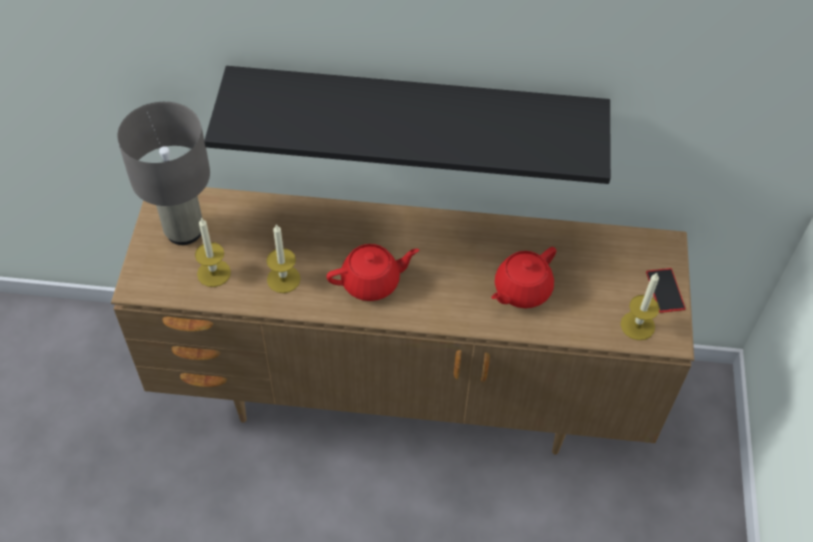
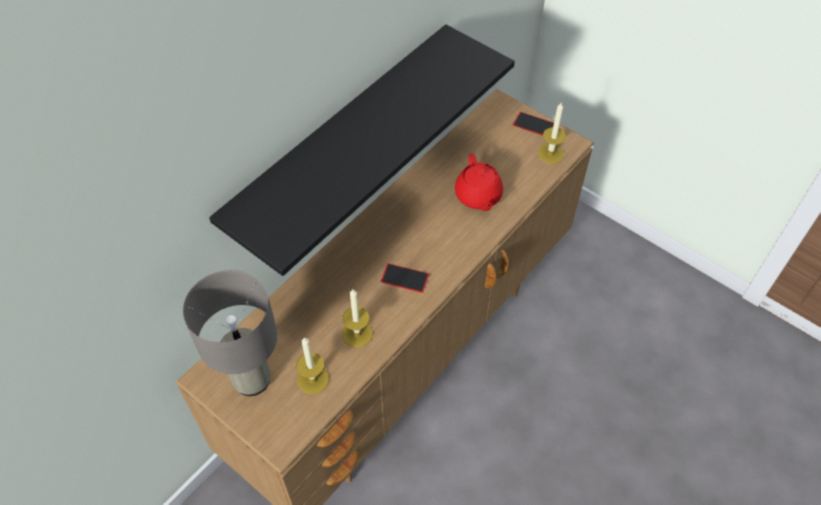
camera: 55 degrees left, 0 degrees up
(372, 282) = (405, 278): red teapot -> phone

